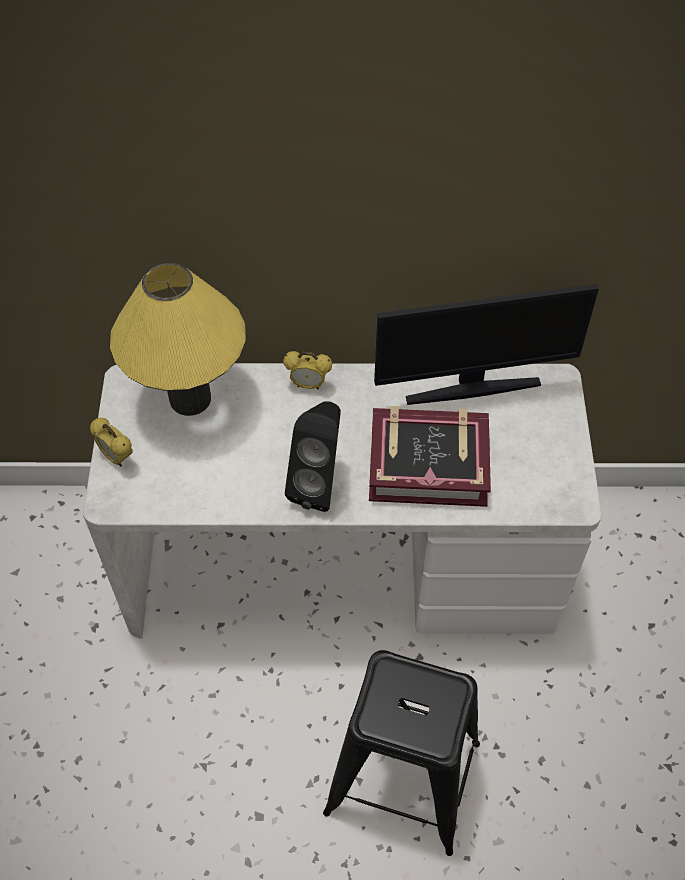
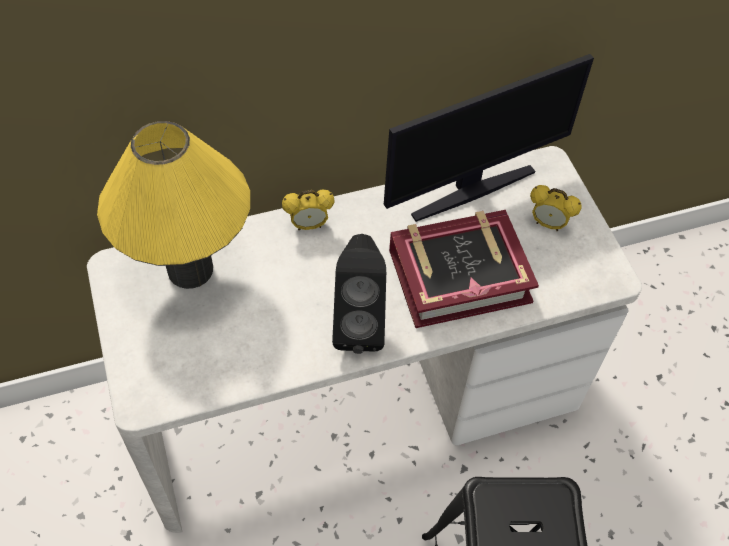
camera: 20 degrees left, 0 degrees up
(117, 457) = (132, 352): alarm clock -> alarm clock (548, 224)

